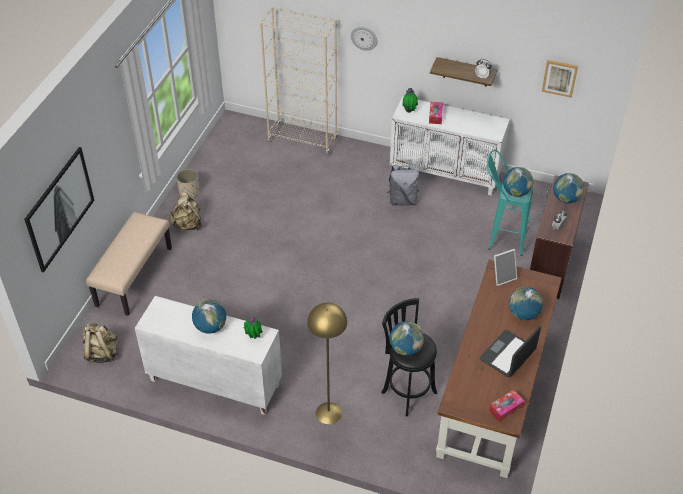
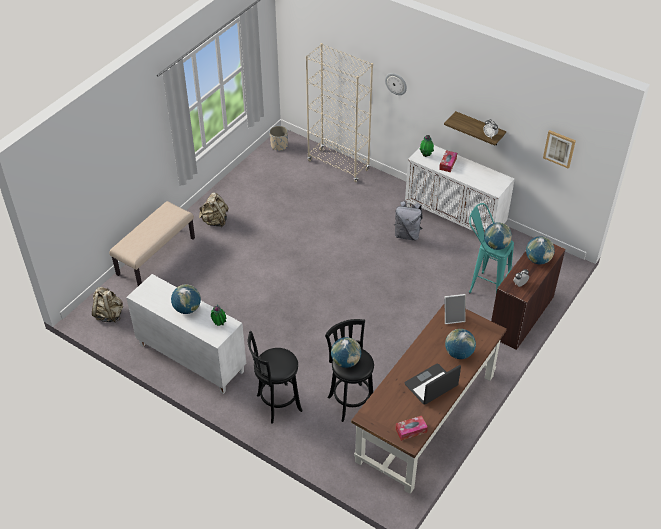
camera: 15 degrees right, 0 degrees up
(59, 208) = (88, 186): picture -> none
(189, 192) = (225, 193): beige planter -> beige planter (279, 146)
(328, 413) = (276, 404): yellow floor lamp -> black stool

